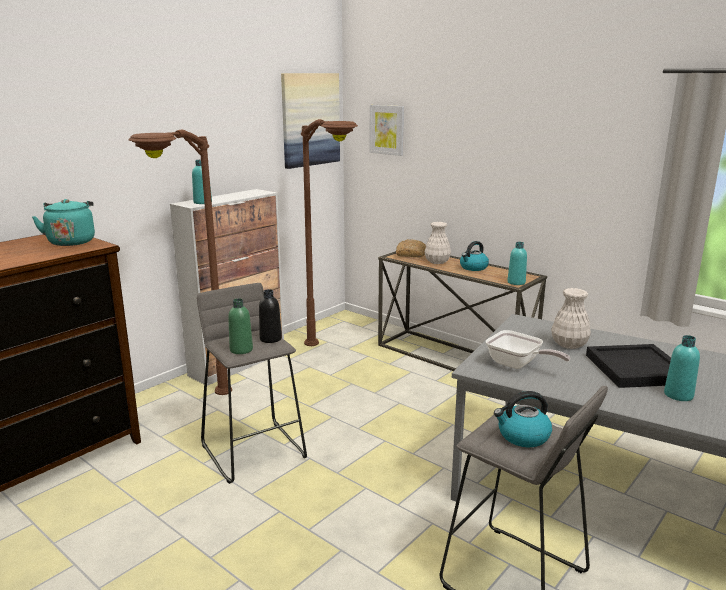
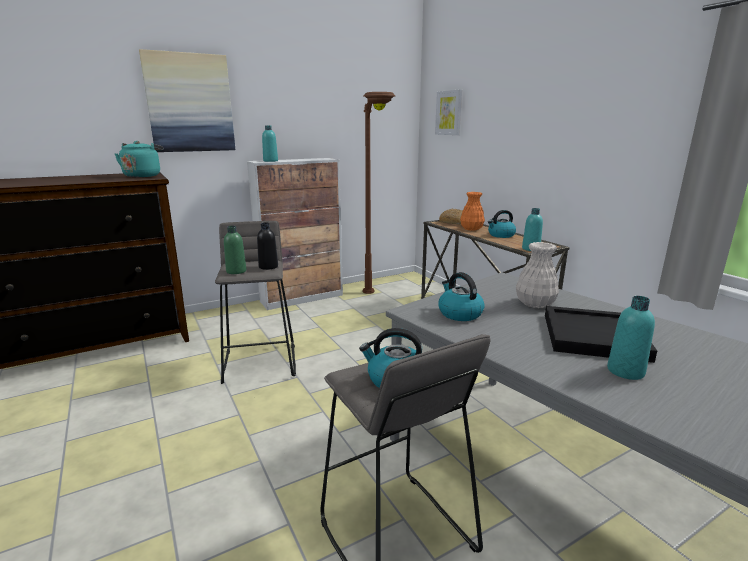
camera: 20 degrees right, 0 degrees up
(196, 418) = (240, 331): brown floor lamp -> none
(310, 119) = (385, 105): picture -> picture (190, 103)
(436, 262) = (471, 229): white vase -> orange vase
(517, 365) = (459, 313): frying pan -> kettle

